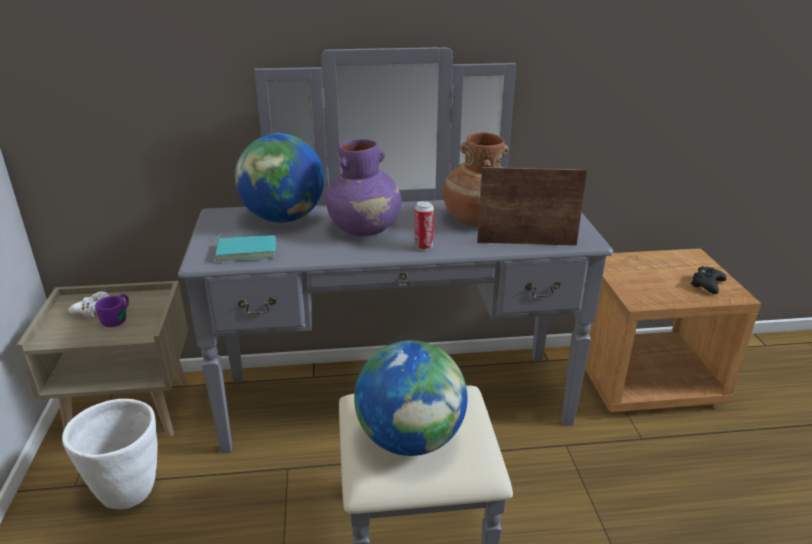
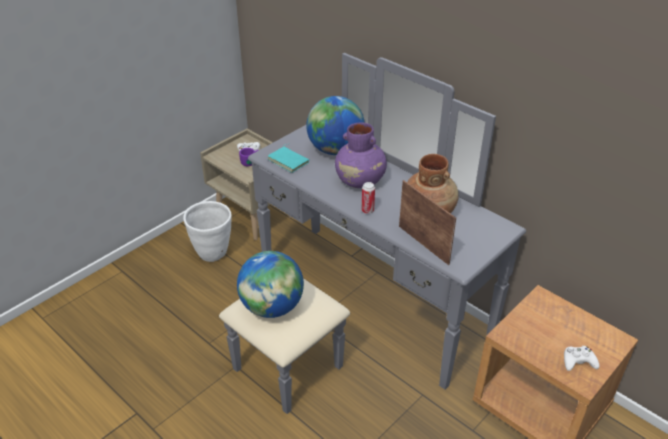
camera: 50 degrees right, 10 degrees up
(707, 284) = (578, 361): black game controller -> white game controller

